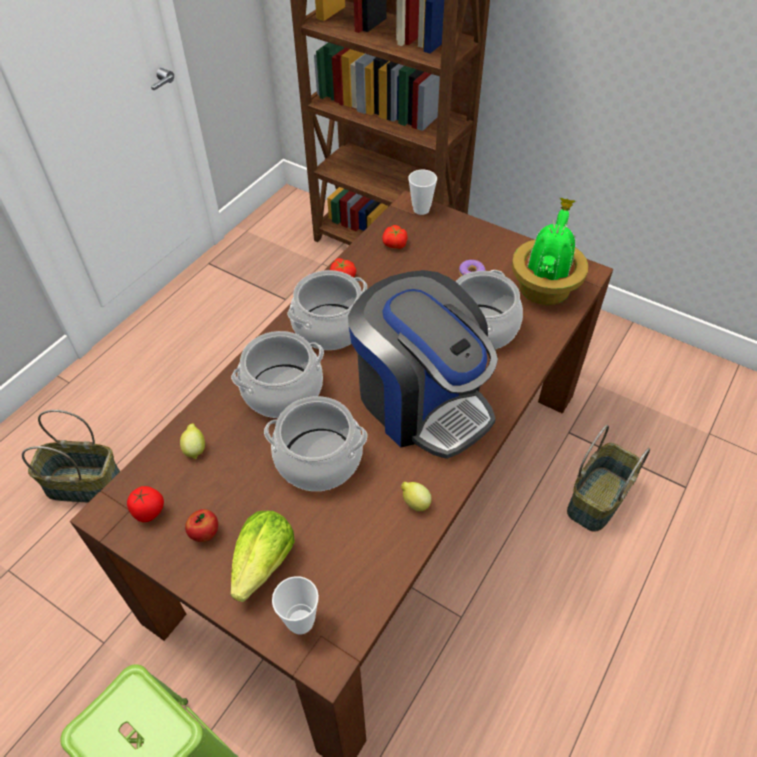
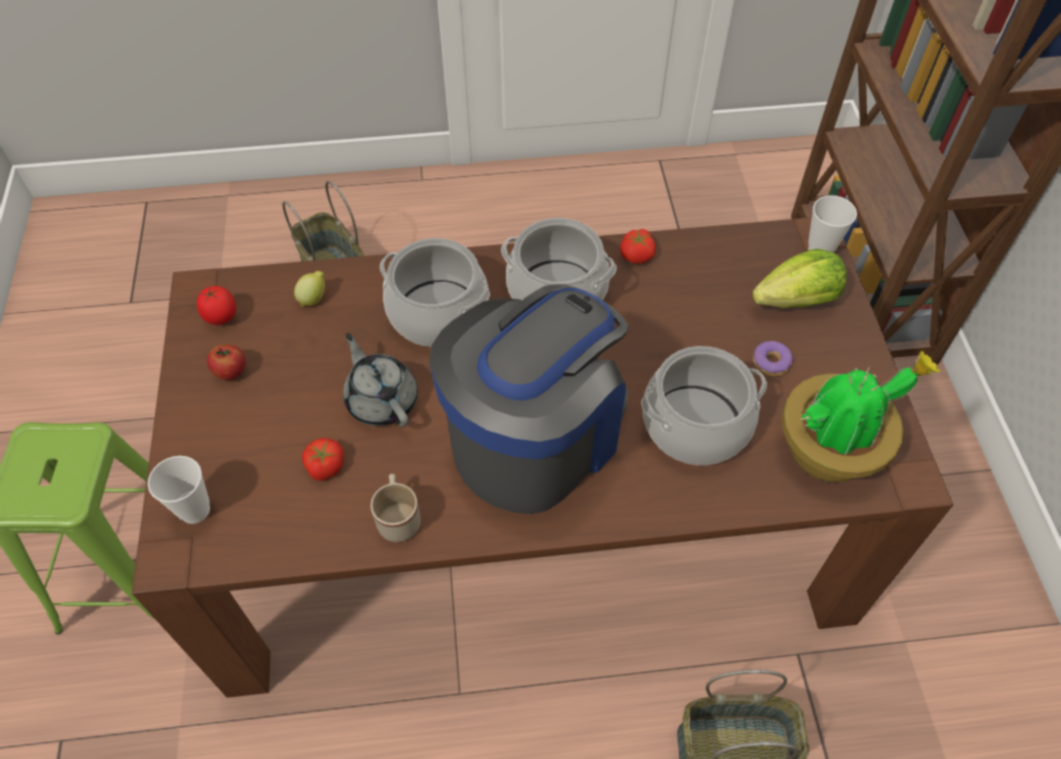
camera: 50 degrees right, 5 degrees up
(264, 563) = (234, 439): lettuce -> lettuce (797, 300)
(318, 460) = (382, 400): cooking pot -> grey teapot
(395, 244) = (736, 264): tomato -> tomato (325, 466)
(415, 503) = (398, 517): lemon -> beige mug
(421, 400) = (535, 437): coffee machine -> coffee machine turned 150 degrees counterclockwise

